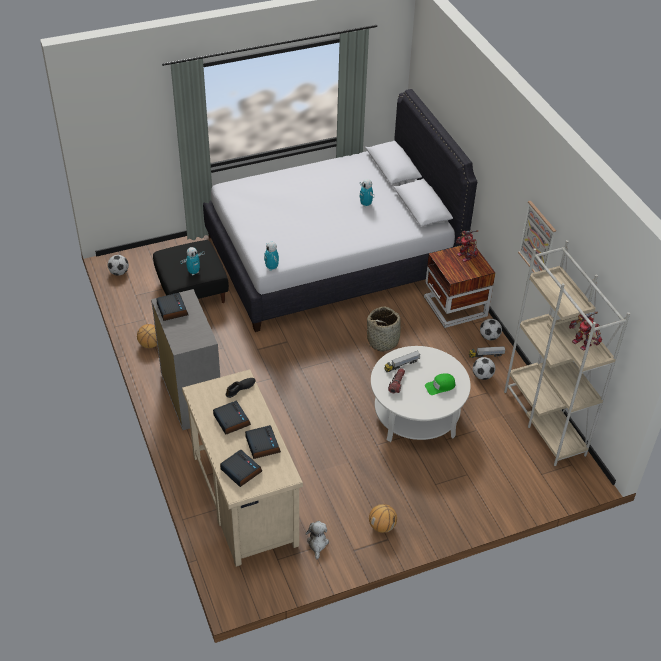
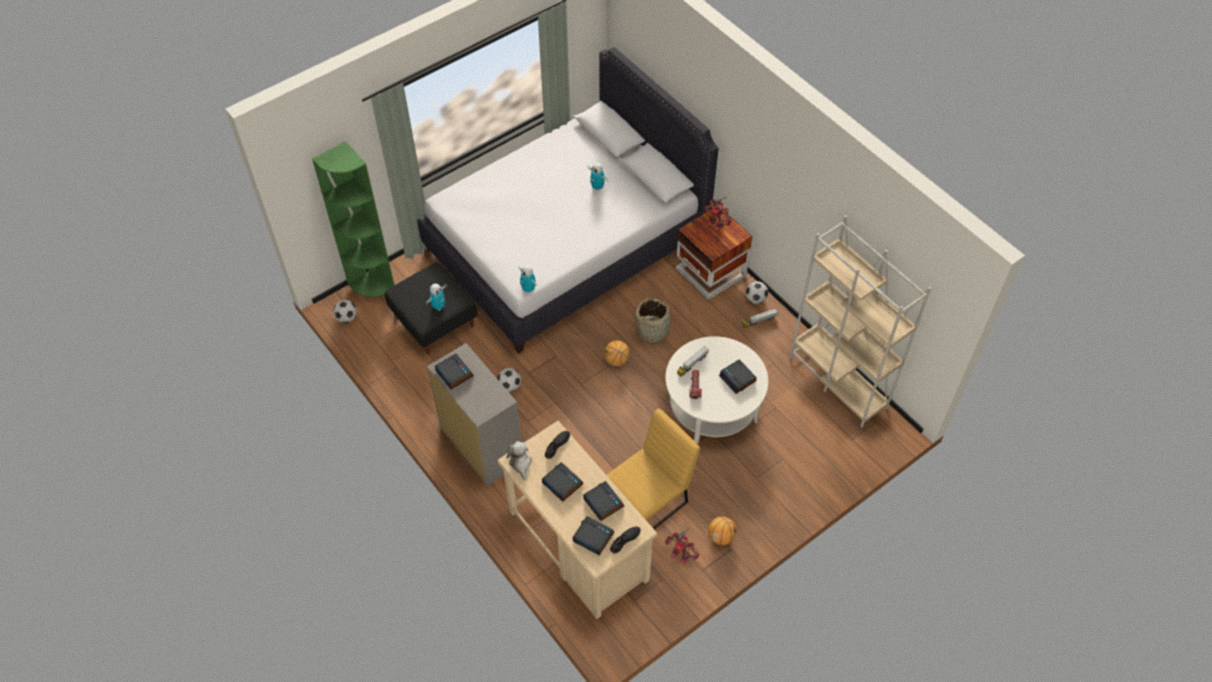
camera: 15 degrees left, 10 degrees up
(150, 344) = (414, 396): basketball -> basketball (616, 360)
(151, 255) = (372, 287): none -> green bookcase
(269, 481) = (625, 541): none -> black shoe
(317, 543) = (666, 572): plush toy -> plush toy (520, 463)
(325, 479) = (648, 501): none -> yellow chair
(440, 386) = (738, 379): green cap -> alarm clock
(482, 376) = (763, 345): football -> football (510, 386)
(537, 241) = (804, 211): picture -> none
(582, 343) = (880, 315): toy robot -> toy robot (681, 554)

